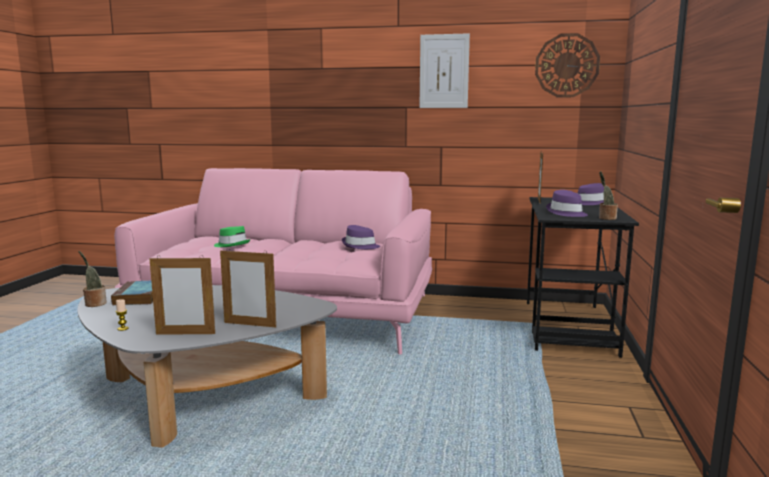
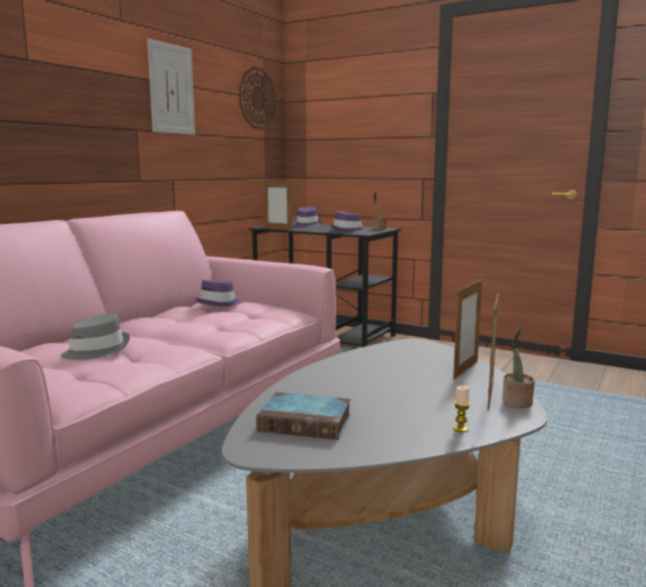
camera: 70 degrees left, 0 degrees up
(94, 303) = (317, 454): potted plant -> potted plant (516, 403)
(232, 245) = (96, 350): green hat -> grey hat

